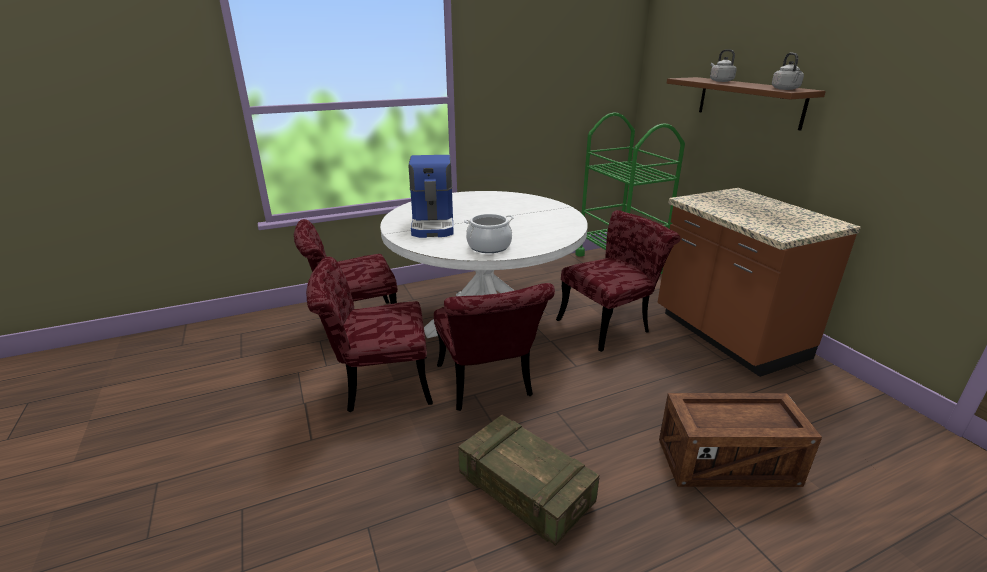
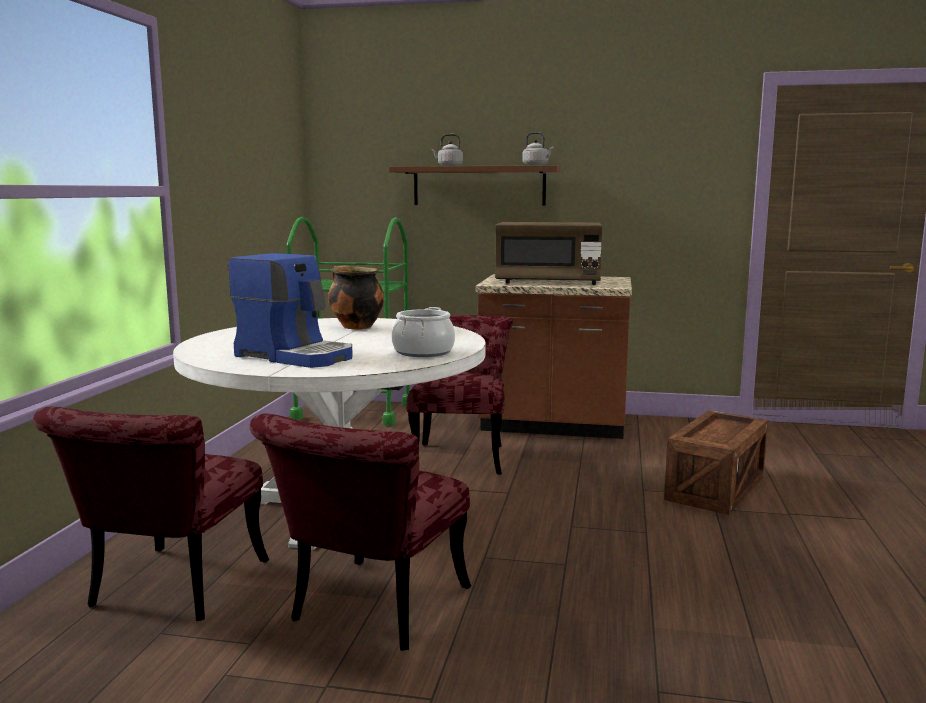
camera: 55 degrees left, 15 degrees down
(487, 386) = (480, 545): red chair -> none
(525, 491) = (677, 580): crate -> none
(531, 211) = (355, 327): none -> cooking pot
(739, 211) = (548, 282): none -> brown microwave

